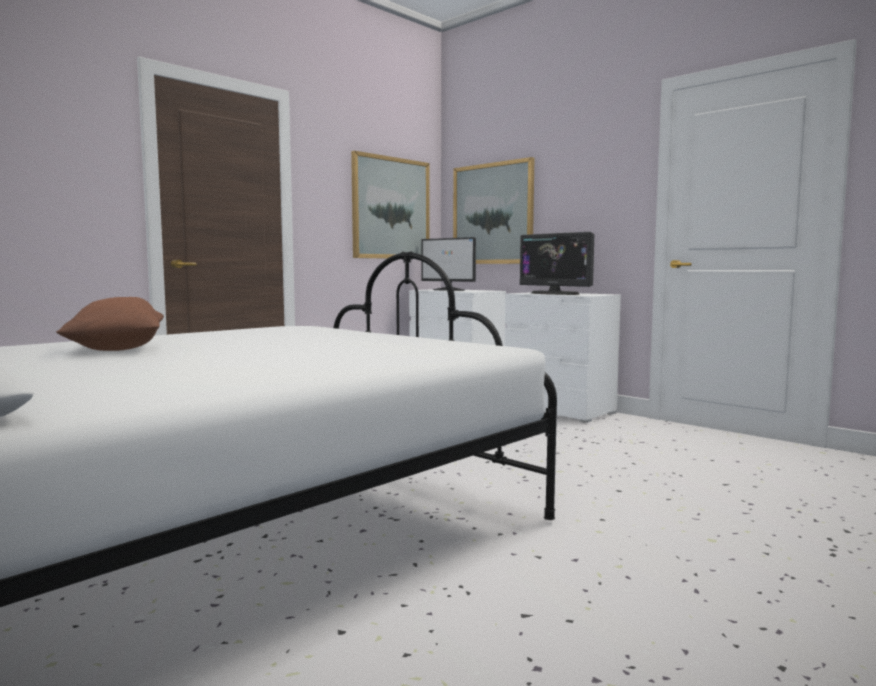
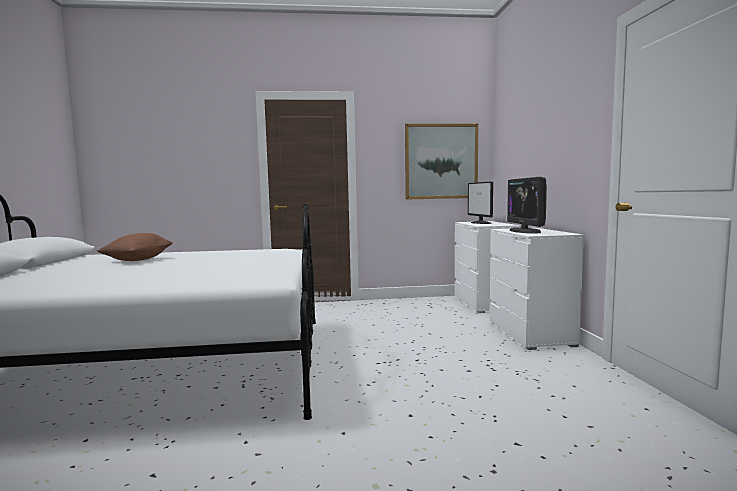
camera: 40 degrees right, 0 degrees up
(492, 214) = (516, 160): picture -> none

